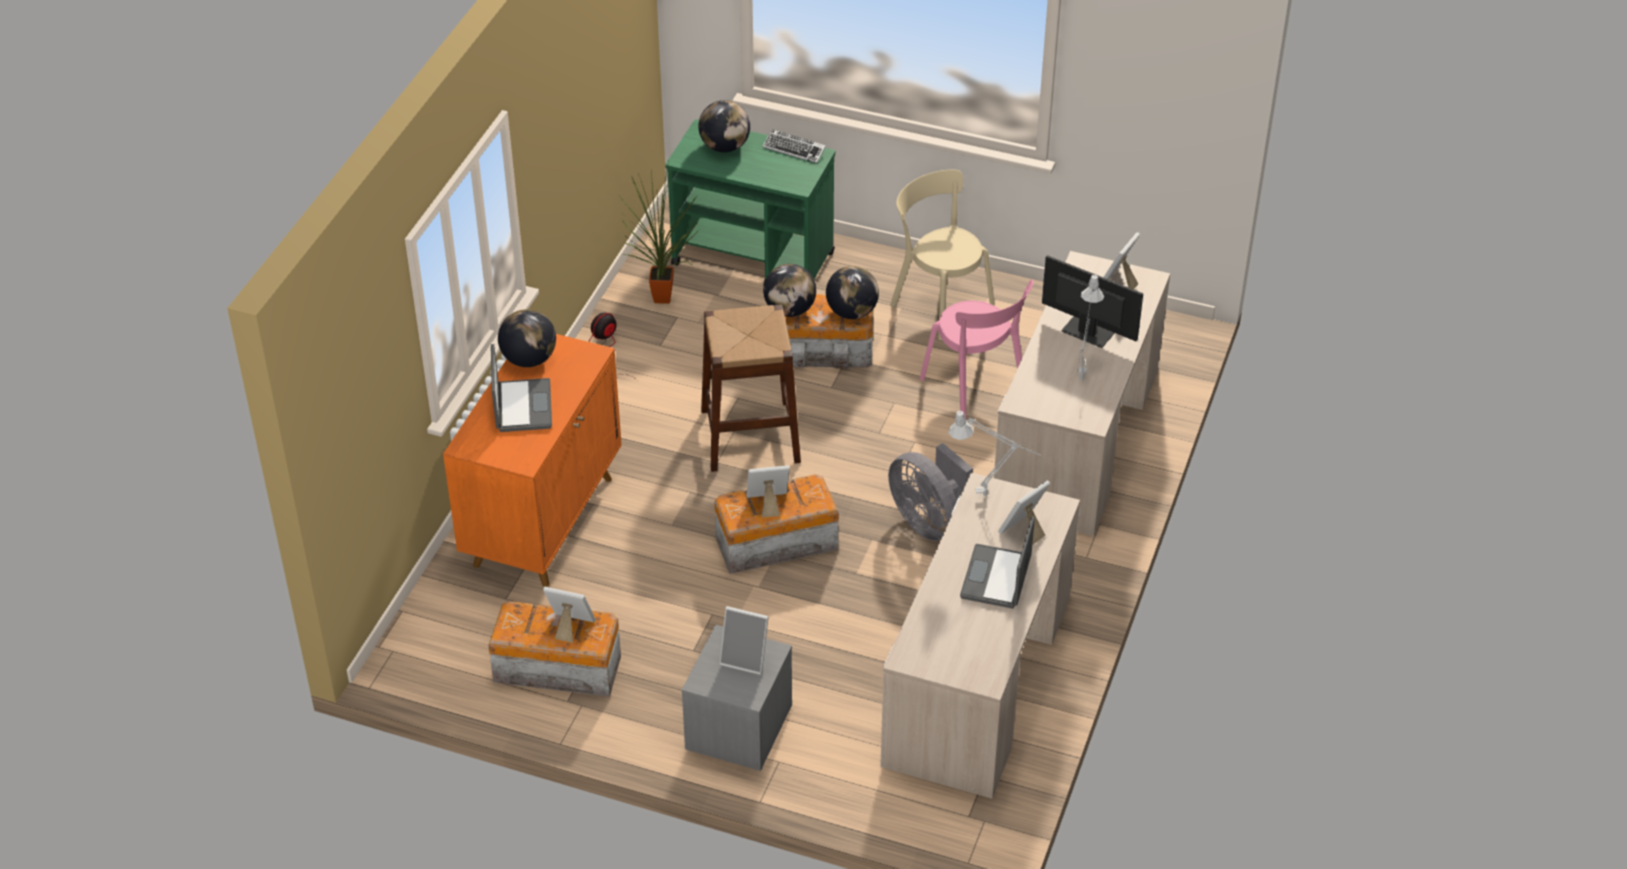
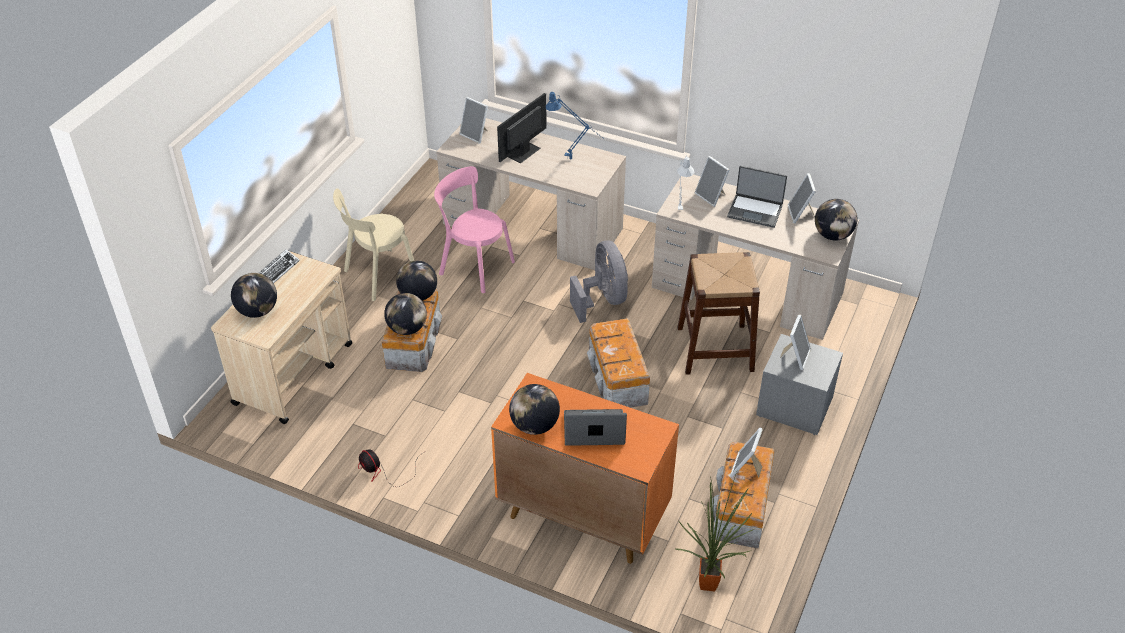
camera: 85 degrees left, 0 degrees up
(661, 301) = (330, 433): potted plant -> potted plant (711, 585)
(750, 435) = (502, 386): brown stool -> brown stool (715, 349)
(754, 259) = (294, 373): green cart -> beige cart
(768, 504) = (620, 352): picture frame -> picture frame (800, 214)
(929, 521) = (603, 300): grey fan -> grey fan turned 75 degrees counterclockwise
(954, 665) = (832, 235): none -> globe
(976, 388) = (474, 266): pink chair -> pink chair turned 120 degrees counterclockwise
(1080, 384) = (574, 160): grey table lamp -> blue table lamp

